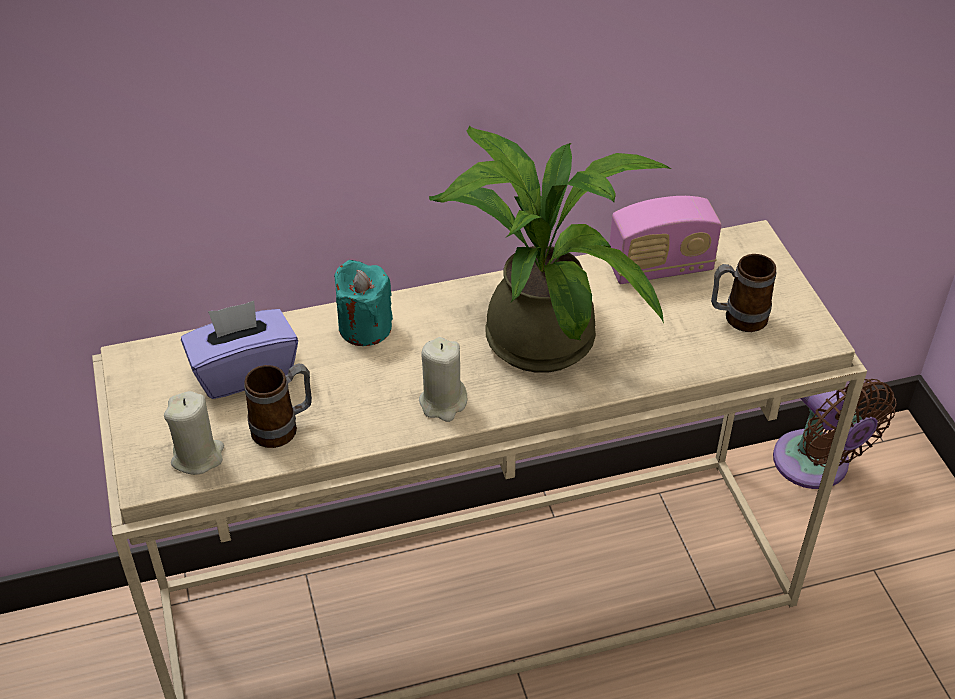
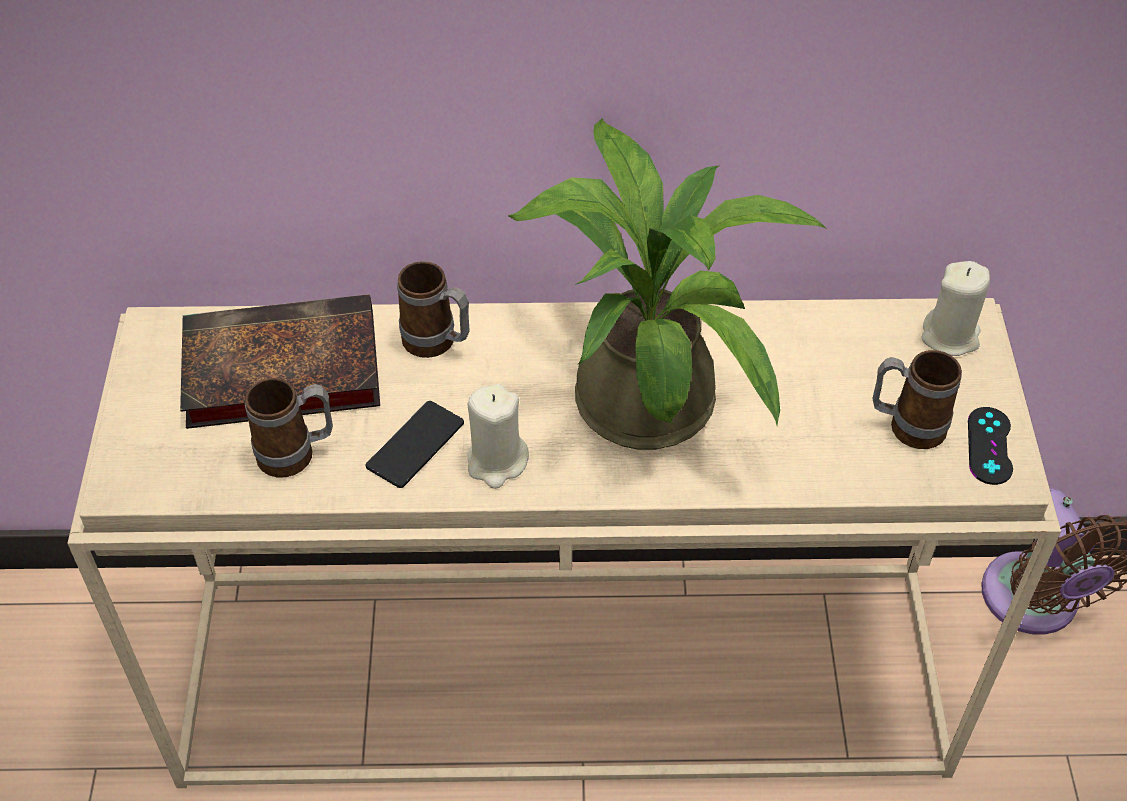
camera: 15 degrees right, 5 degrees up
(198, 456) = (187, 469): beige candle -> beige candle (950, 336)
(244, 371) = (277, 372): purple tissue box -> book
(365, 327) = (437, 344): turquoise candle -> mug
(375, 403) = (415, 445): none -> phone
(660, 268) = (830, 338): radio -> none
(800, 320) = (989, 446): none -> black game controller

